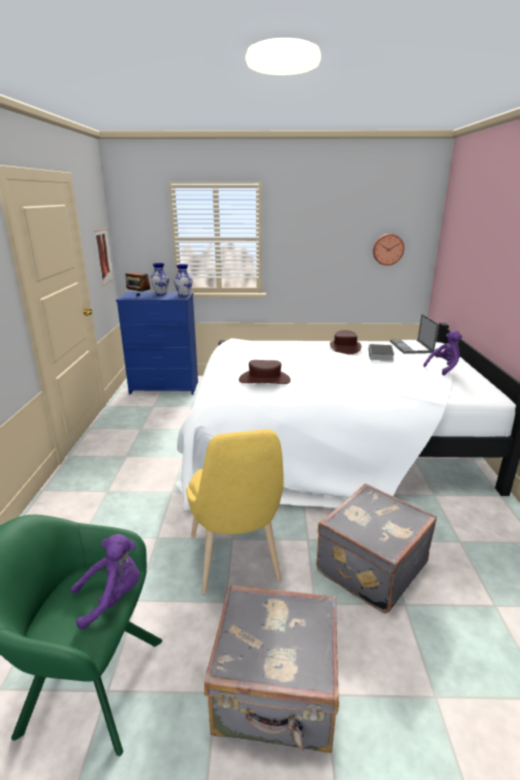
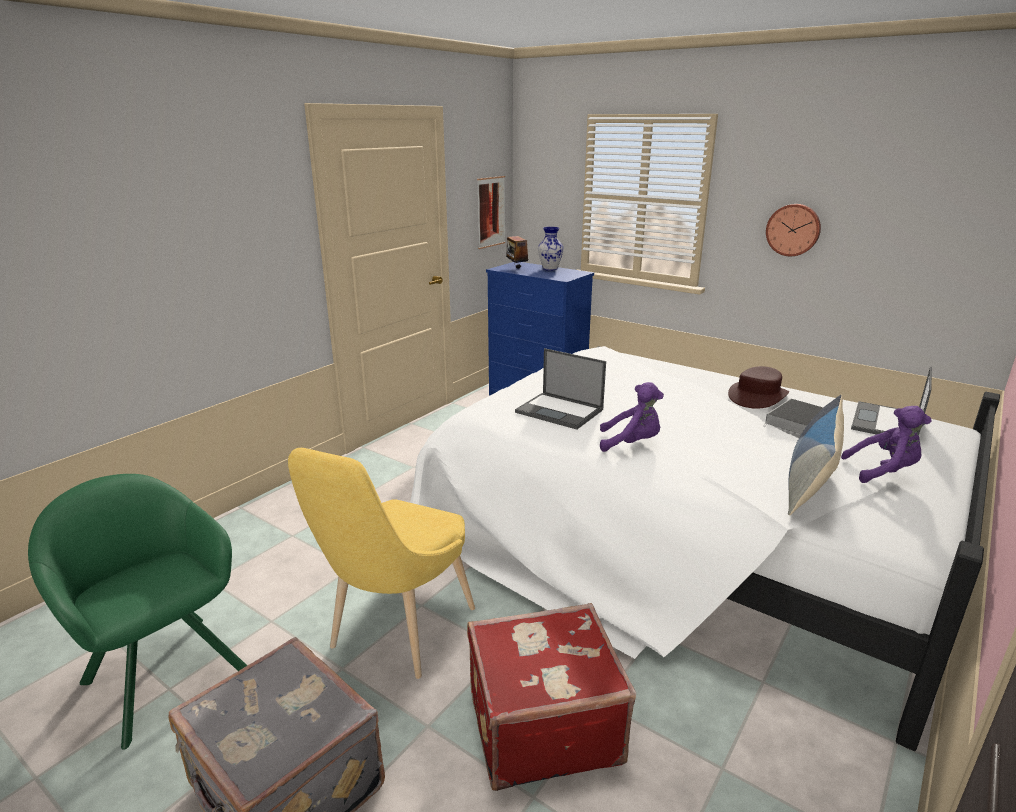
camera: 35 degrees right, 0 degrees up
(112, 597) = (172, 588): purple plush toy -> purple plush toy (631, 443)
(183, 295) = (573, 275): vase -> none
(264, 379) = (560, 411): brown hat -> laptop
(369, 567) = (541, 724): grey suitcase -> red suitcase
(388, 249) = (934, 239): wall clock -> wall clock (793, 229)
(425, 381) = (810, 482): none -> pillow

